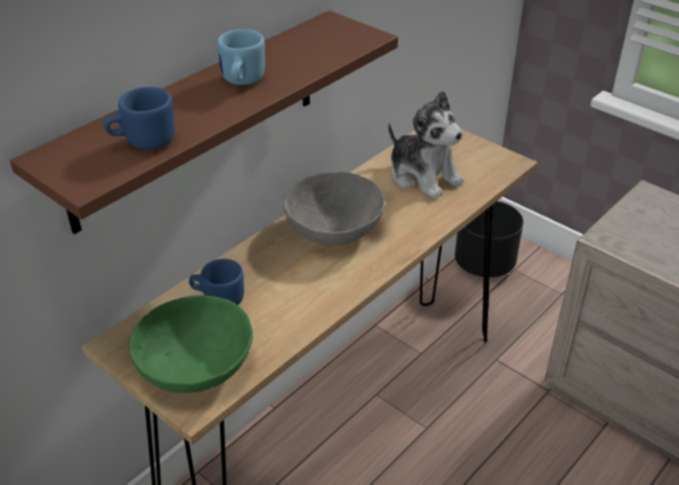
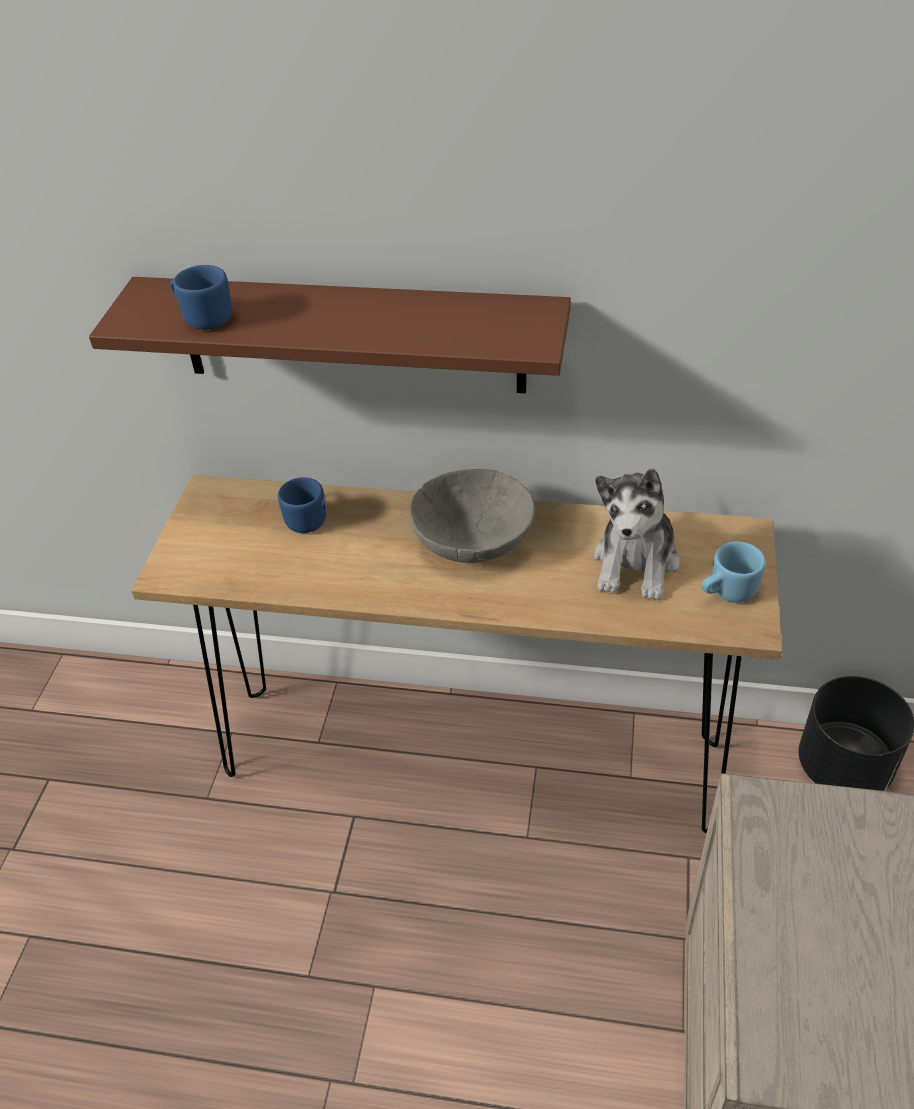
camera: 60 degrees right, 5 degrees up
(195, 366) = (211, 549): green bowl -> none
(241, 81) = (355, 316): blue mug -> blue mug (726, 592)

